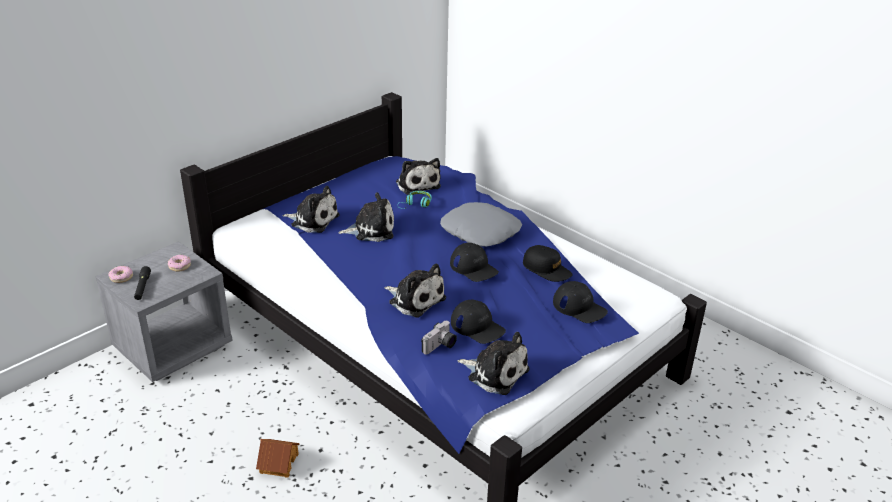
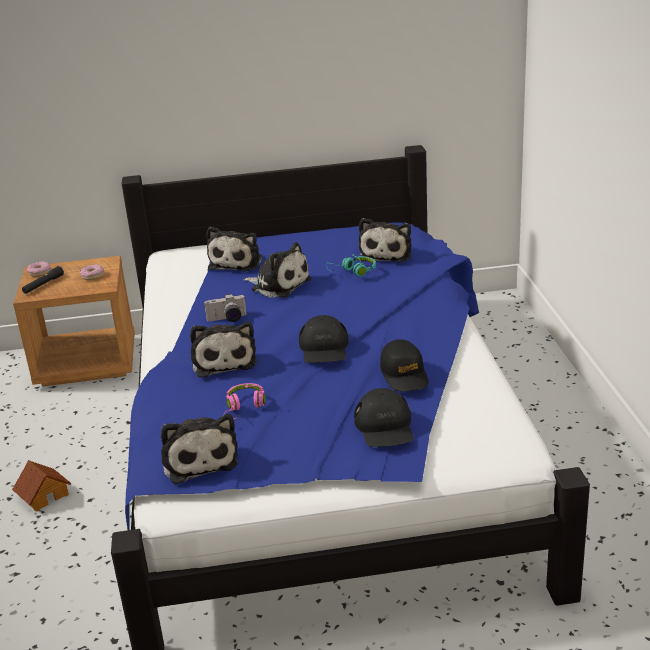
camera: 40 degrees right, 5 degrees down
(173, 347) = (87, 363): grey nightstand -> brown nightstand
(313, 220) = (237, 262): plush toy -> plush toy turned 45 degrees clockwise
(440, 346) = (184, 413): camera -> camera (227, 319)
(477, 327) = (244, 407): black cap -> pink headphones
(480, 231) = (388, 316): grey pillow -> none

